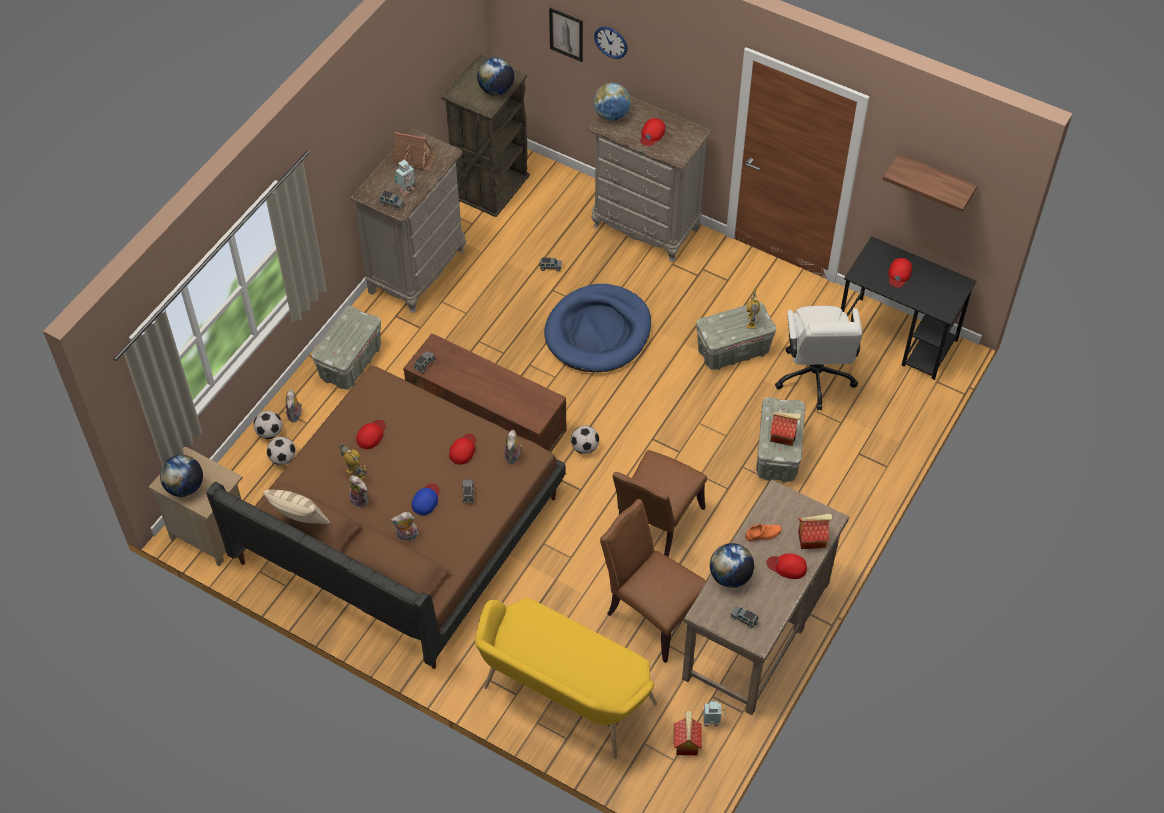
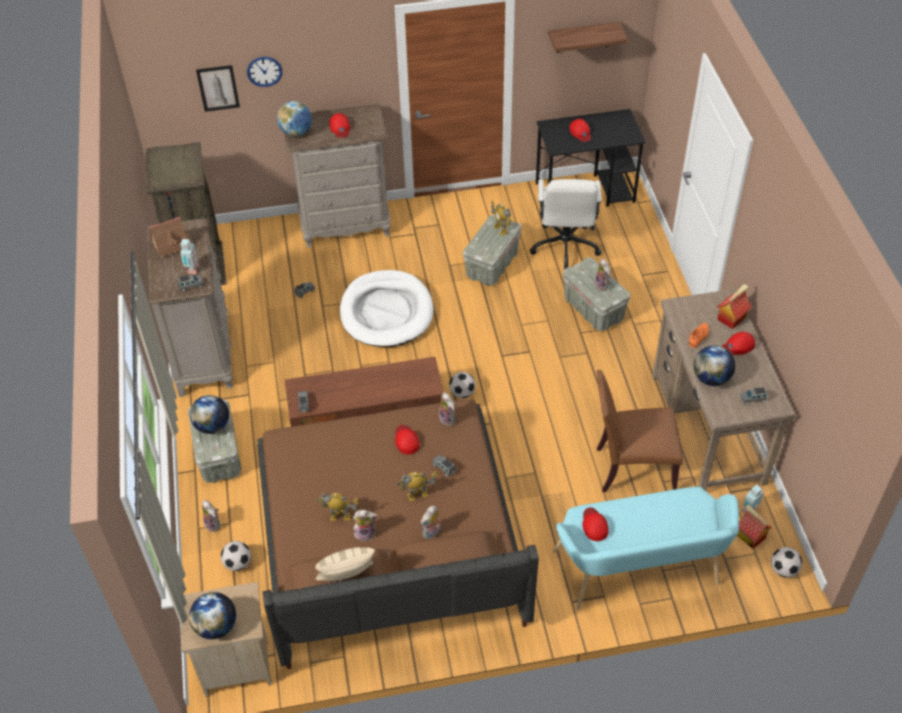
camera: 40 degrees left, 5 degrees down
(269, 433) = (205, 552): football -> football (783, 570)
(371, 435) = (321, 480): red cap -> red cap (594, 525)
(426, 500) = (417, 496): blue cap -> toy robot
(496, 90) = (187, 164): globe -> globe (212, 426)
(563, 700) = (640, 574): yellow bench -> turquoise bench
(598, 332) = (386, 312): blue dog bed -> white dog bed
(656, 526) = (568, 409): brown chair -> none
(783, 435) = (602, 285): toy house -> plush toy
(815, 380) = (565, 249): white office chair -> white office chair turned 45 degrees clockwise

